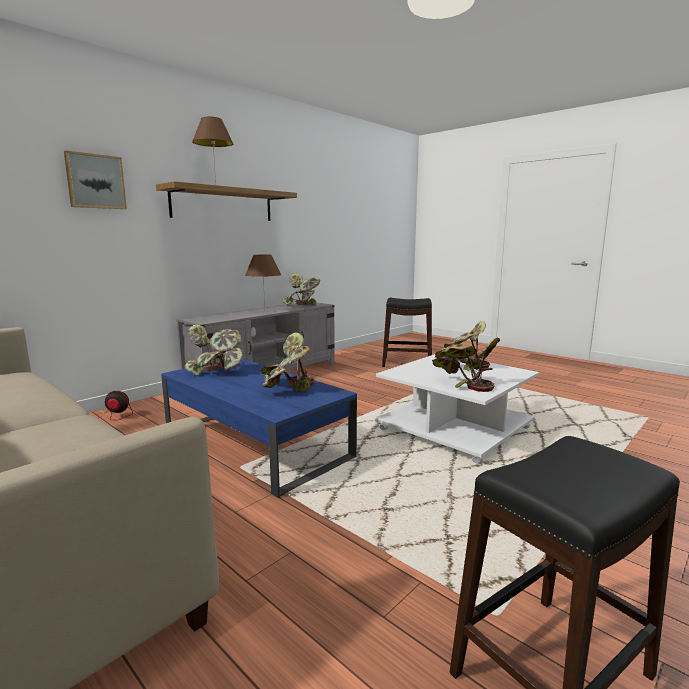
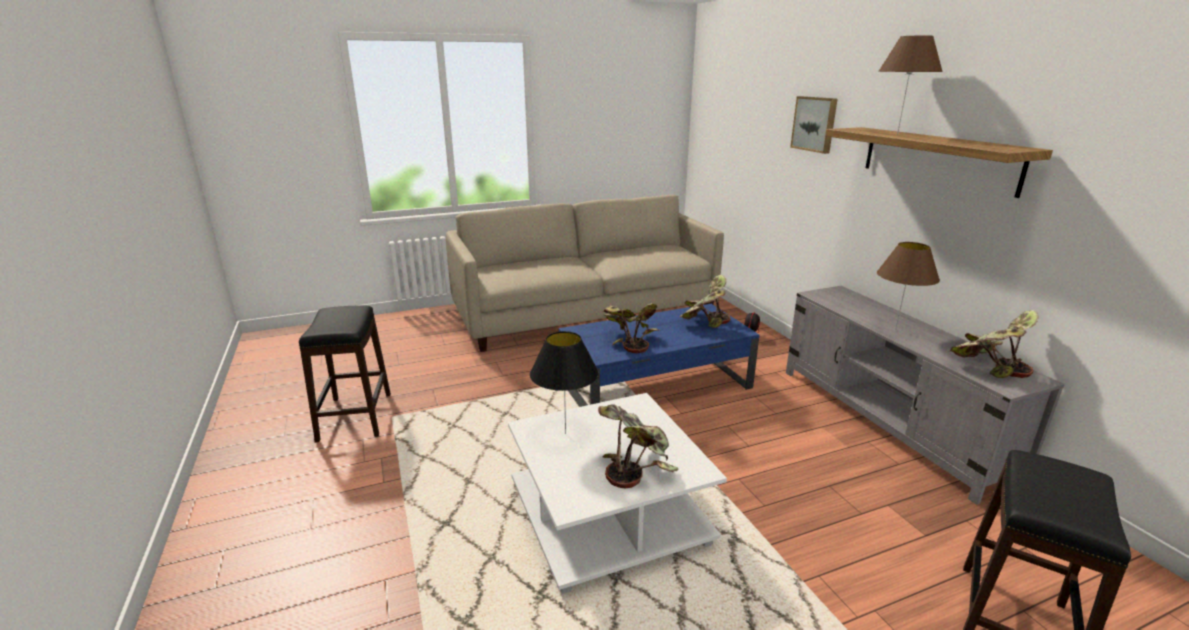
camera: 115 degrees right, 10 degrees up
(465, 383) = (565, 433): potted plant -> black table lamp

